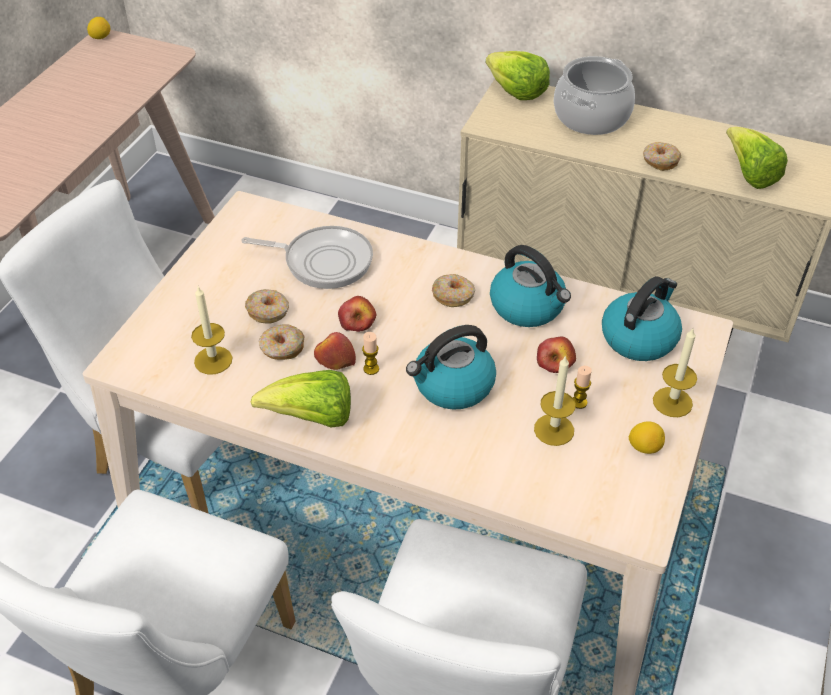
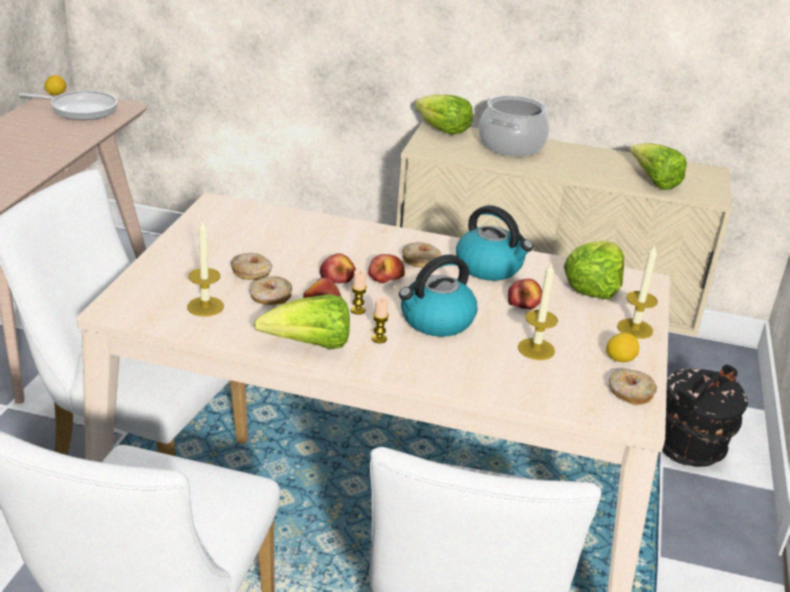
camera: 10 degrees left, 15 degrees down
(323, 261) = (296, 238): frying pan -> frying pan (80, 109)
(410, 322) = (386, 278): none -> apple
(579, 402) = (553, 330): candle -> candle (379, 339)
(639, 337) = (592, 286): kettle -> lettuce
(660, 161) = (577, 173): donut -> donut (629, 393)
(762, 467) = (690, 446): none -> black bucket

